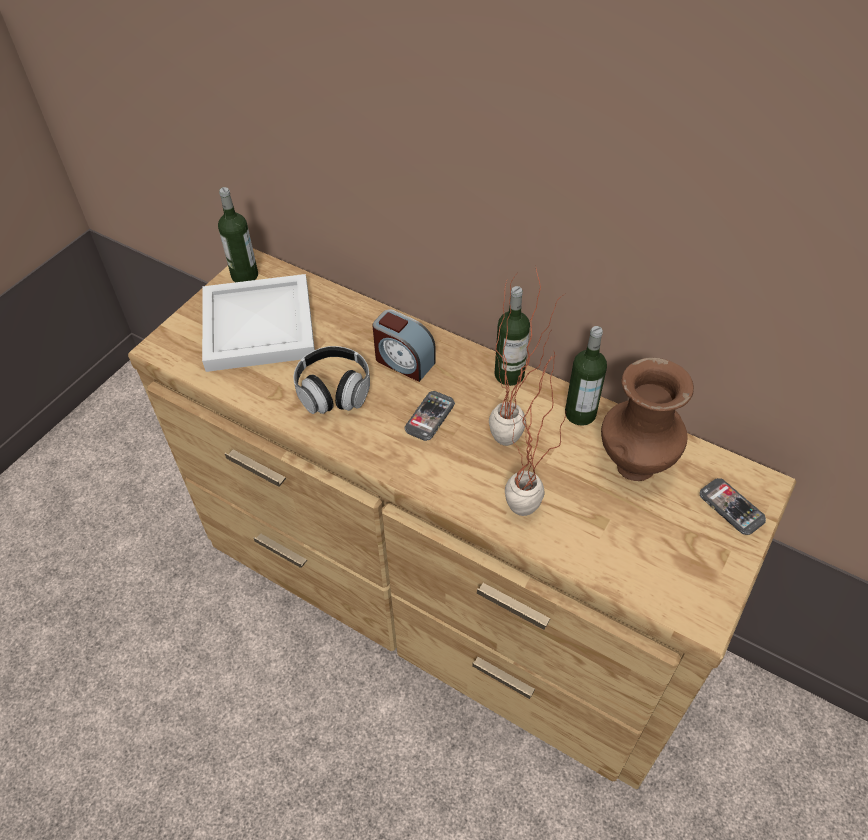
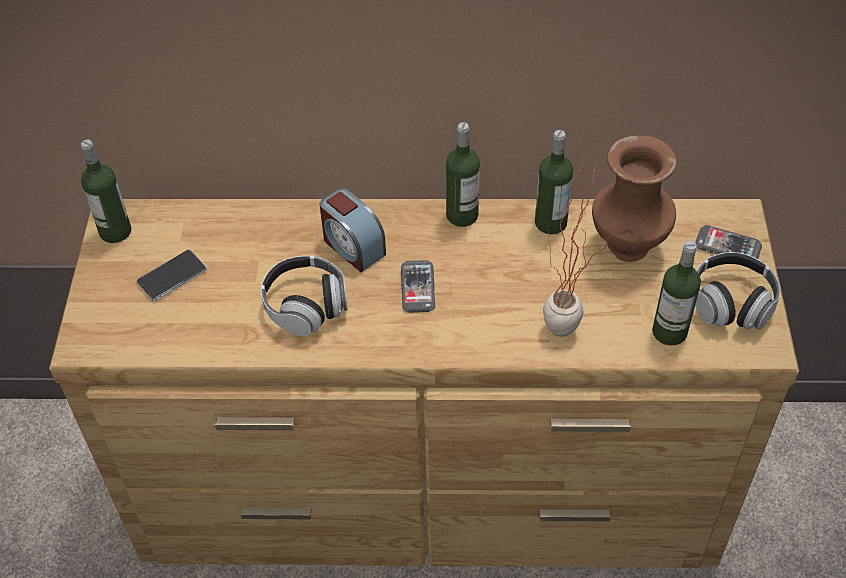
camera: 30 degrees left, 0 degrees up
(257, 325) = (172, 277): white tray -> phone
(403, 361) = (352, 247): alarm clock -> alarm clock turned 45 degrees clockwise
(517, 441) = (513, 273): potted plant -> none
(619, 558) = (669, 332): none -> bottle
(697, 561) = (731, 303): none -> headphones

